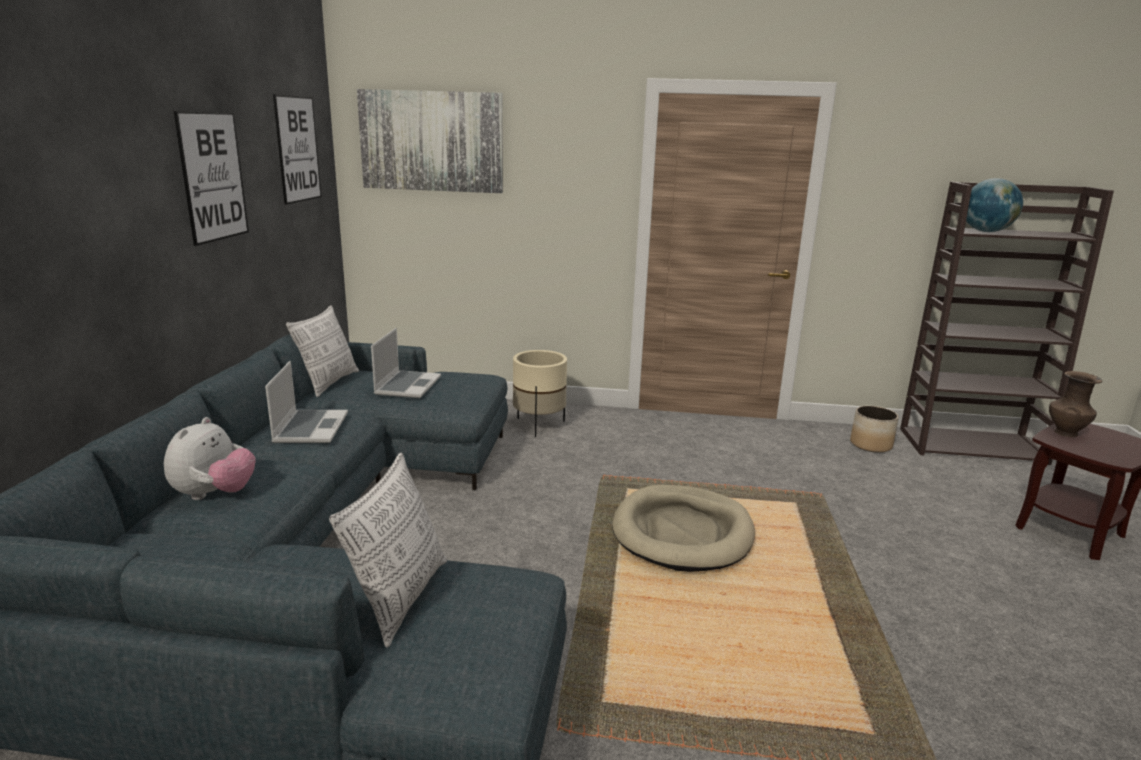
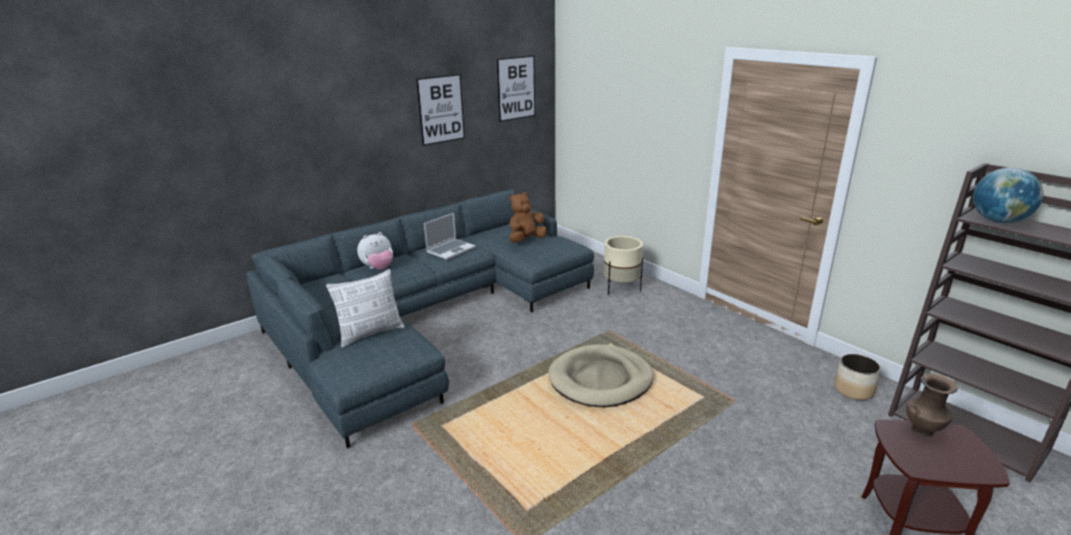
camera: 45 degrees right, 5 degrees up
(328, 383) = (497, 228): pillow -> none
(407, 385) = (526, 240): laptop -> brown plush toy
(431, 141) = (599, 84): picture -> none

